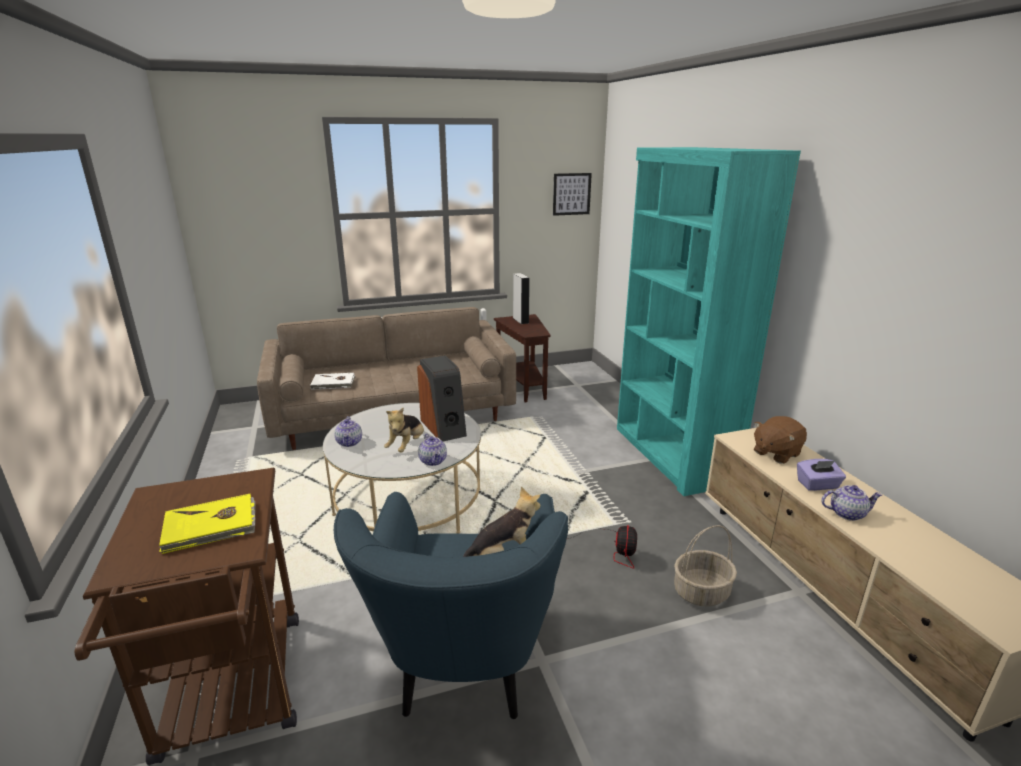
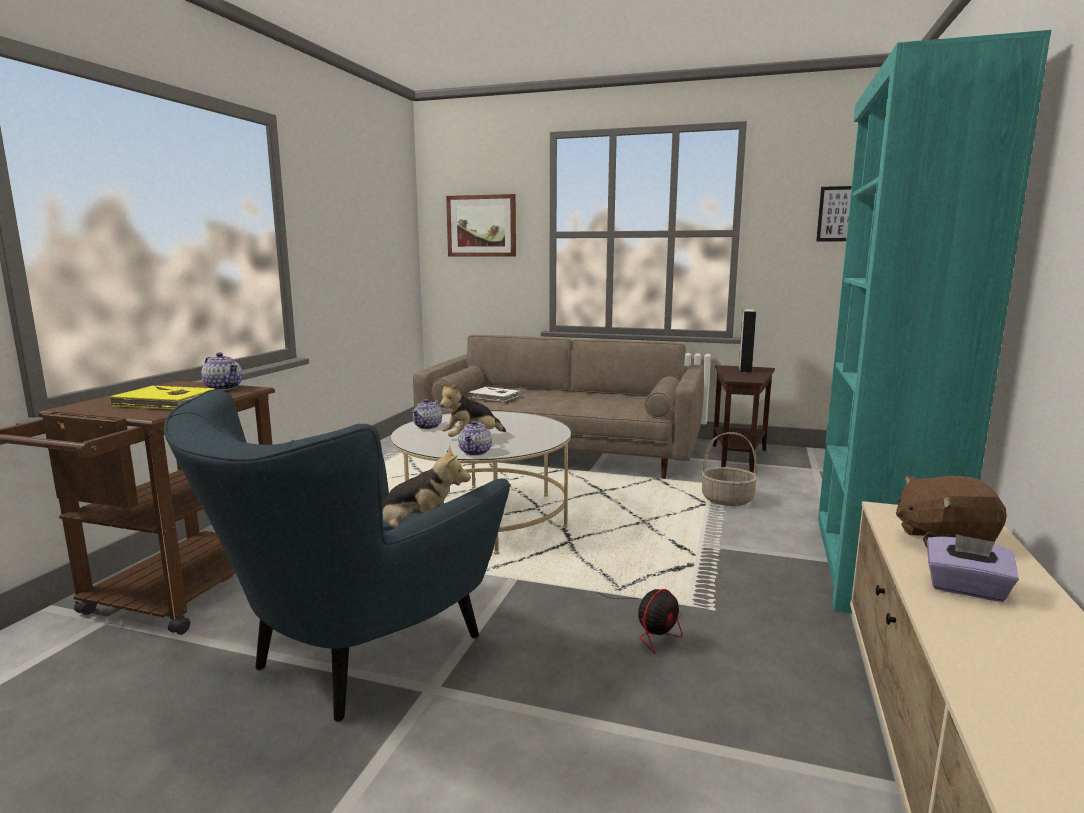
camera: 35 degrees right, 10 degrees down
(257, 210) = (481, 226): none -> picture
(444, 427) = (529, 434): speaker -> none
(701, 592) = (722, 717): basket -> basket (727, 500)
(847, 513) = (970, 633): teapot -> teapot (224, 388)

